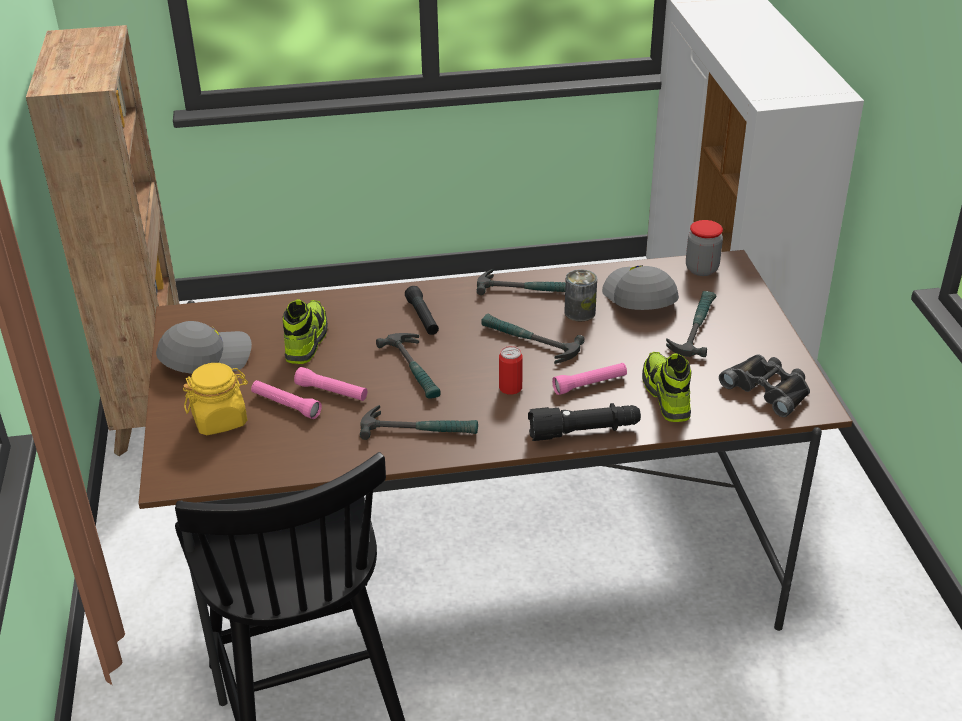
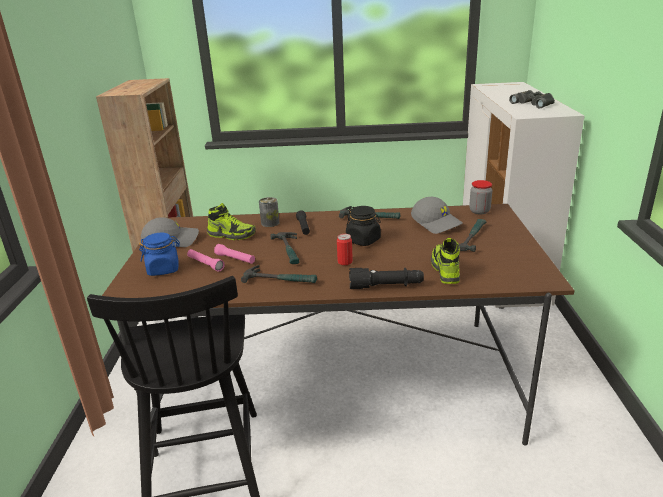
camera: 10 degrees right, 10 degrees down
(220, 419) = (164, 269): yellow jar -> blue jar
(306, 340) = (232, 235): shoe -> shoe turned 90 degrees clockwise
(528, 341) = (363, 240): hammer -> black jar
(579, 312) = (399, 228): can -> can (270, 223)
(590, 384) = (396, 262): pink flashlight -> none
(638, 298) = (437, 223): grey cap -> grey cap turned 150 degrees clockwise
(768, 389) = (515, 270): black binoculars -> black binoculars (533, 104)

